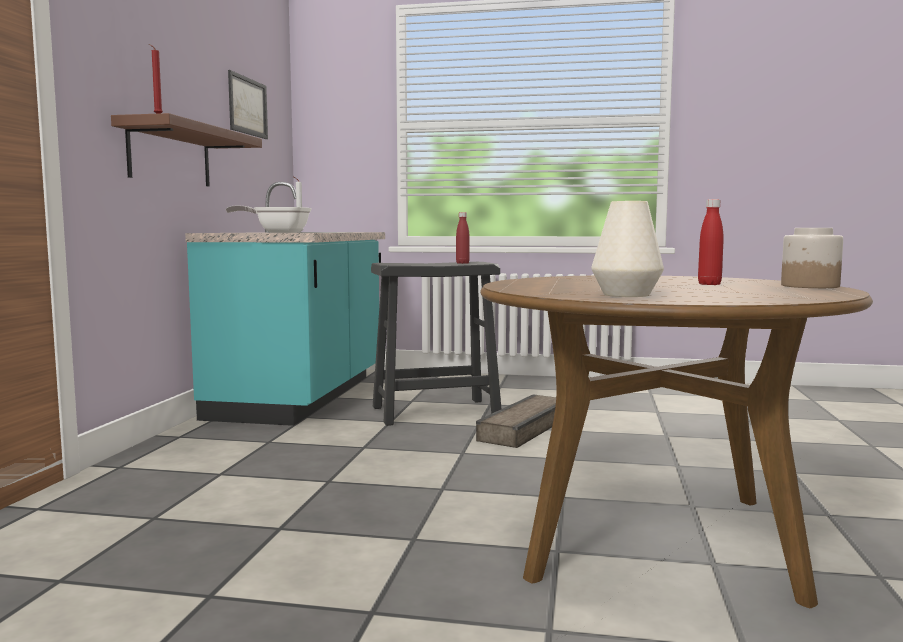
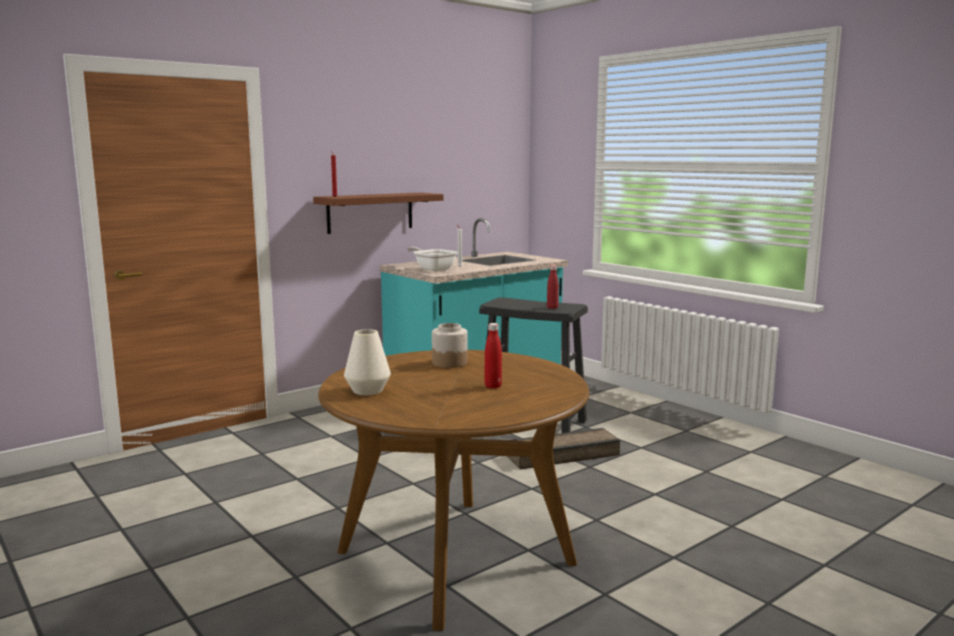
camera: 40 degrees right, 5 degrees up
(248, 106) = (464, 159): picture -> none
(809, 286) = (538, 405): jar -> jar (449, 363)

